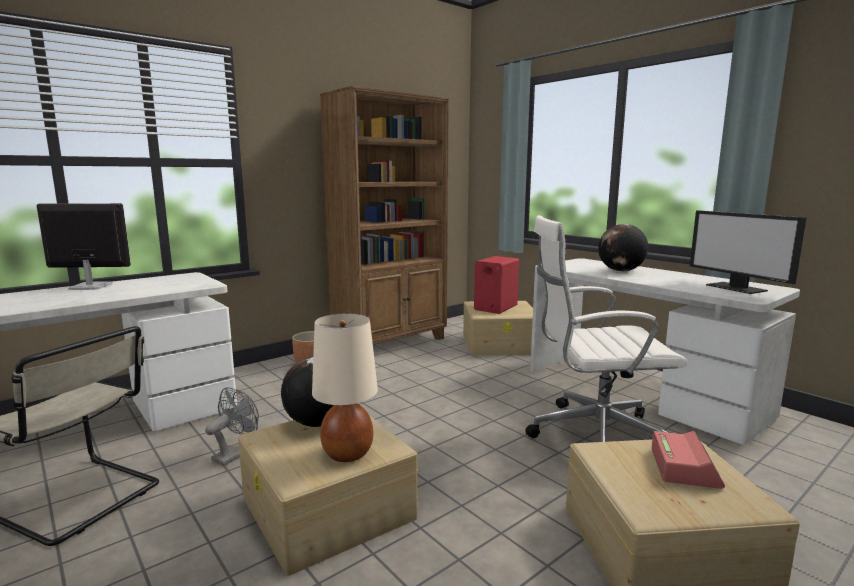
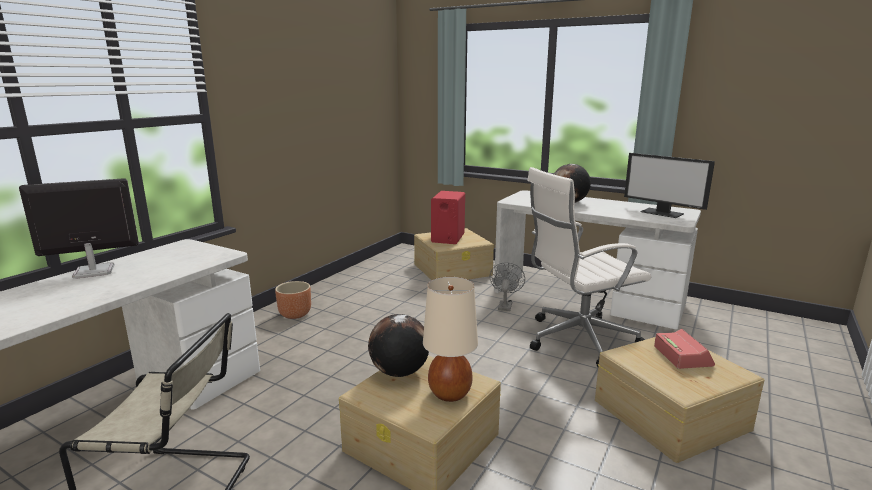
camera: 20 degrees left, 5 degrees up
(235, 454) = (299, 414): grey fan -> grey fan (505, 305)
(391, 342) = (354, 281): brown bookcase -> none

